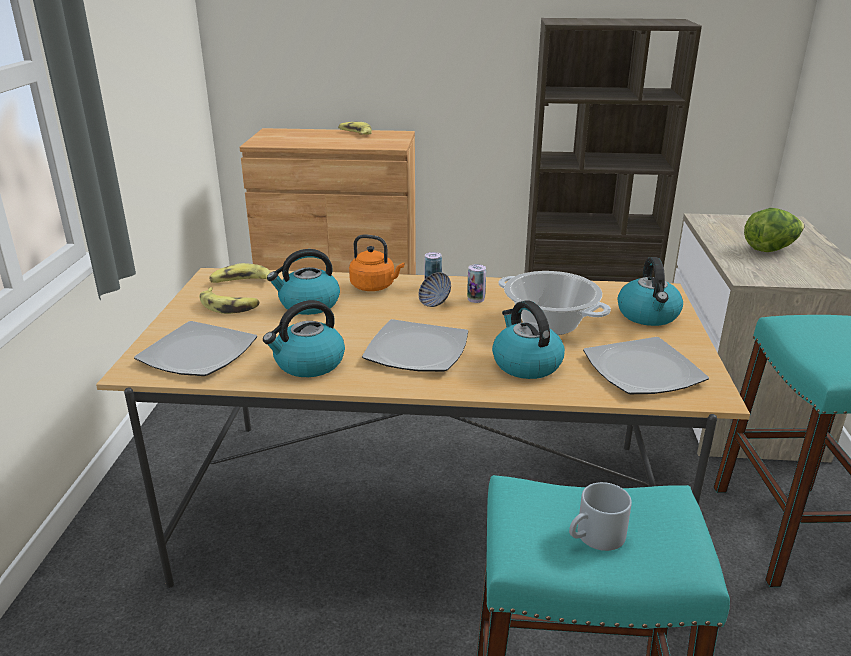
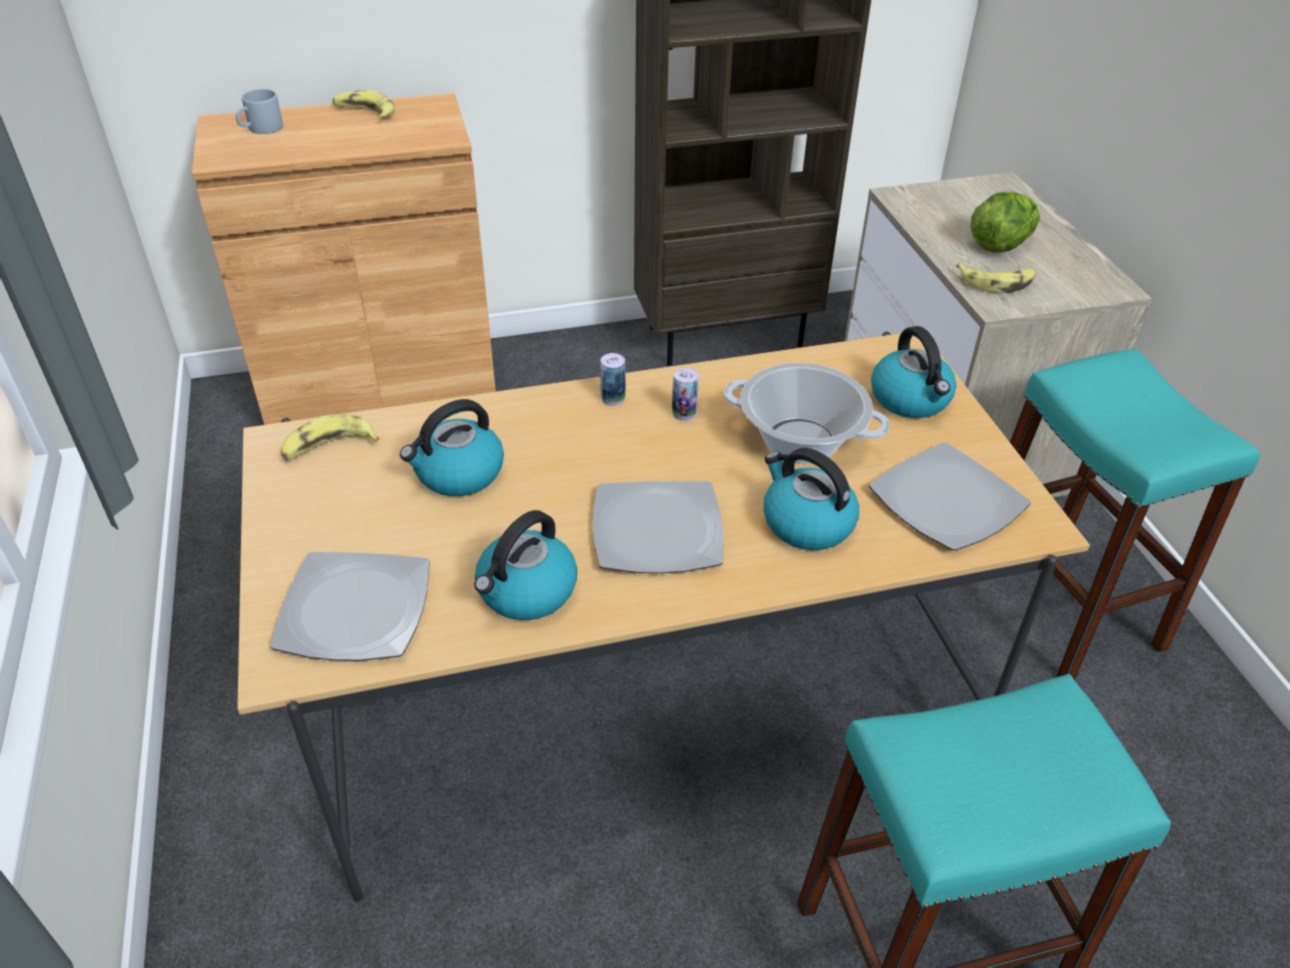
camera: 20 degrees left, 15 degrees up
(229, 306) = (342, 502): banana -> banana (996, 283)
(375, 286) = (533, 416): orange kettle -> none
(435, 302) = (633, 432): bowl -> none
(595, 537) = (1010, 784): grey mug -> grey mug (261, 129)

